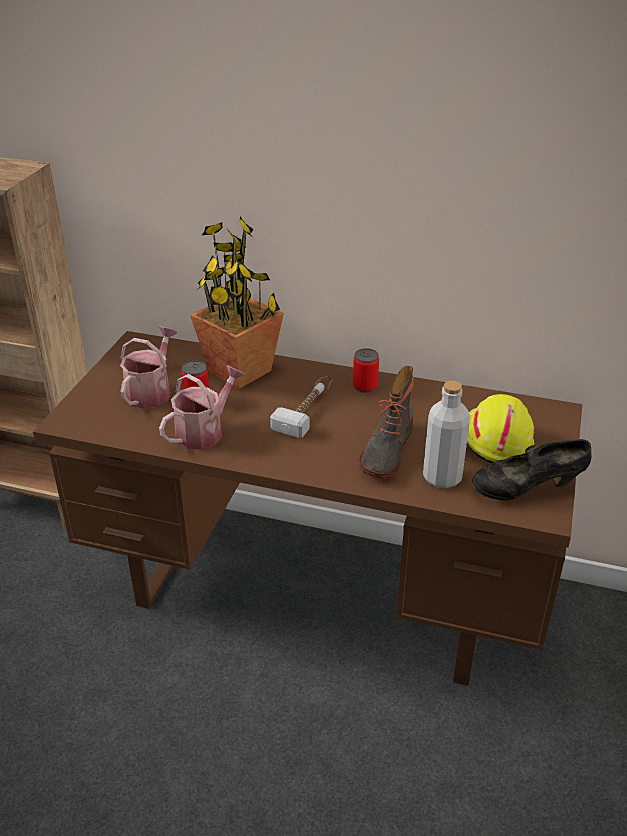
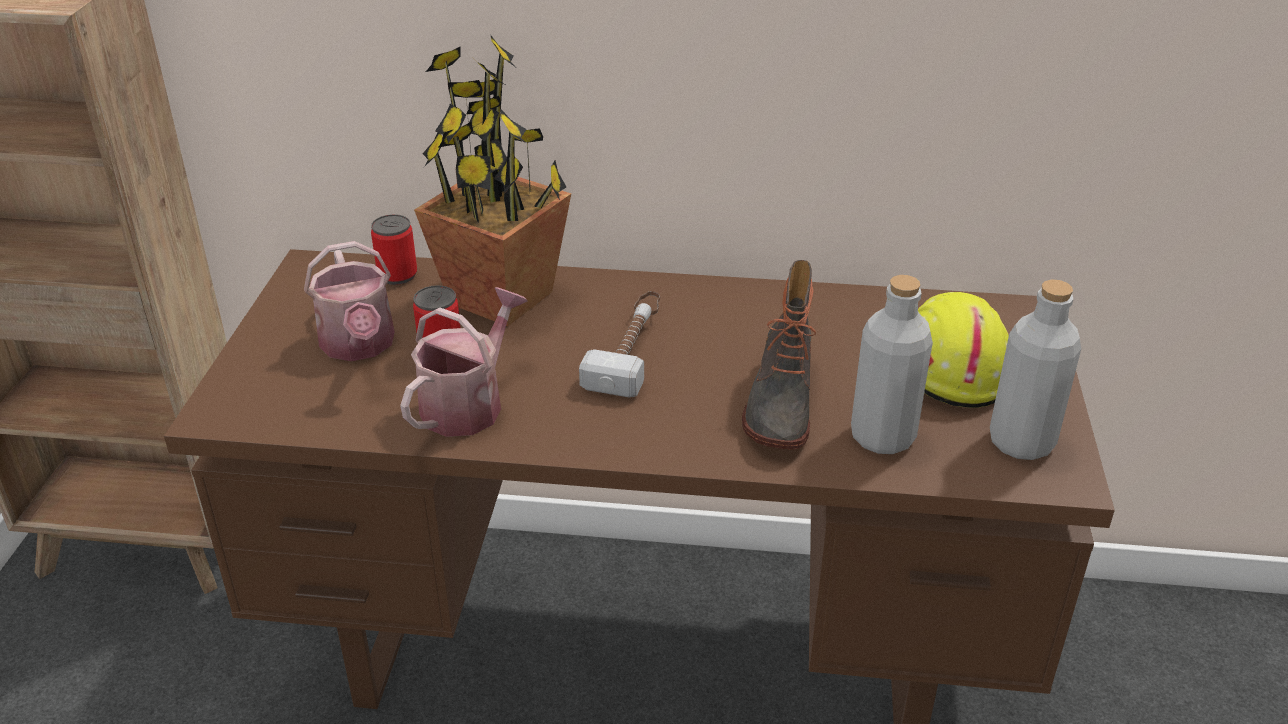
camera: 10 degrees left, 0 degrees up
(151, 391) = (359, 346): watering can -> watering can turned 150 degrees clockwise
(365, 386) = (712, 302): can -> can (397, 275)
(527, 490) = (1021, 442): black shoe -> grey bottle

